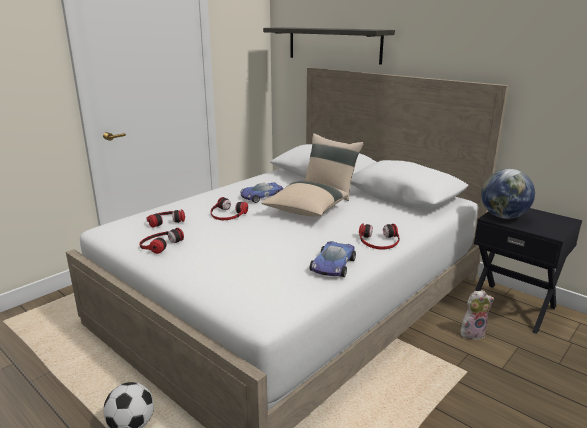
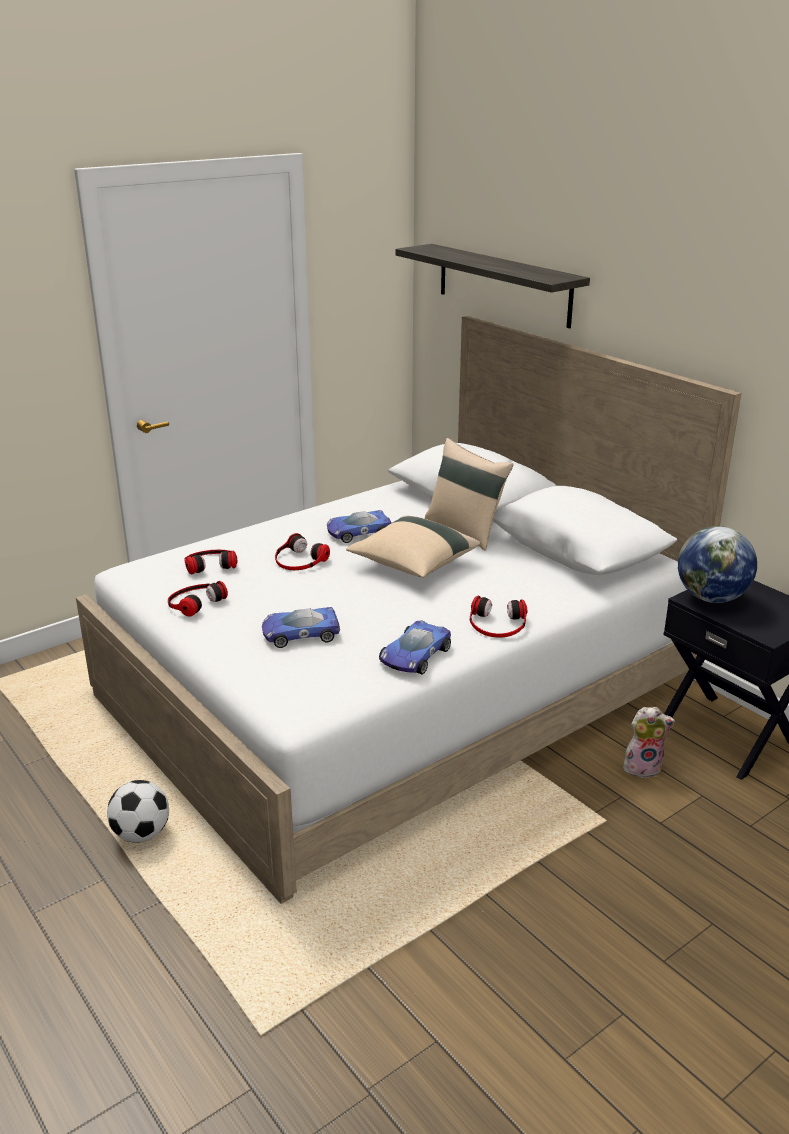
camera: 10 degrees right, 5 degrees up
(244, 258) = (300, 633): none -> toy car

